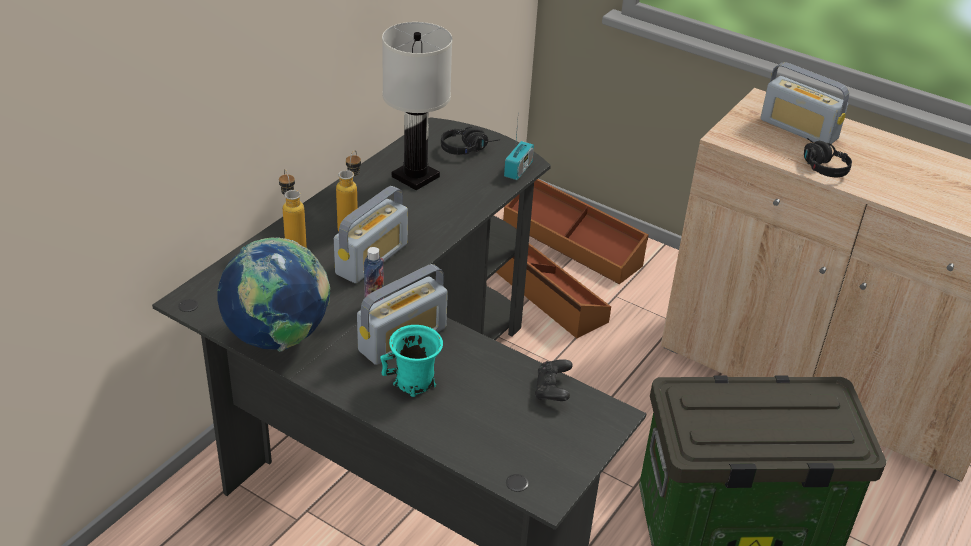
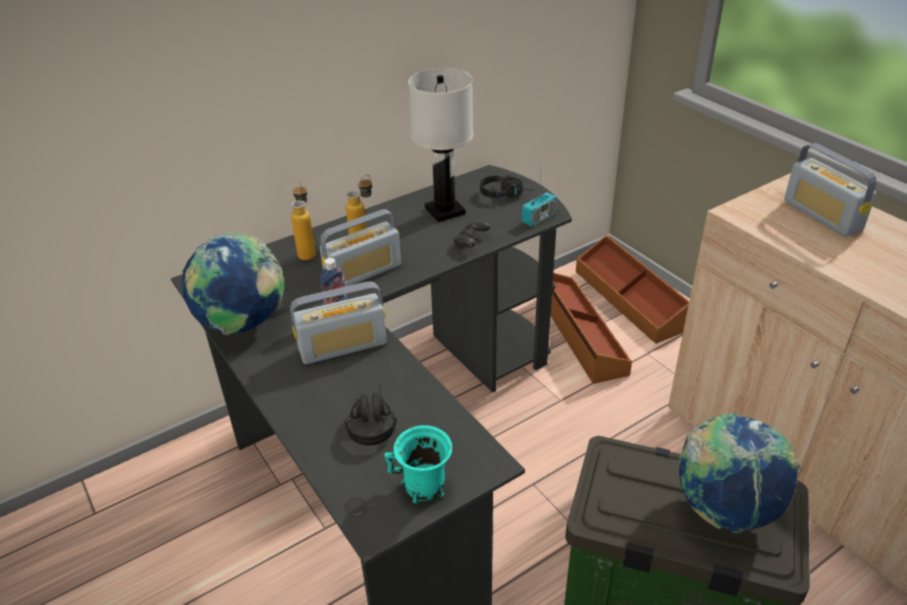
camera: 25 degrees right, 0 degrees up
(415, 382) = (327, 387): turquoise mug -> turquoise mug (424, 486)
(552, 390) = (446, 424): black game controller -> black game controller (471, 242)
(795, 414) = (724, 509): none -> globe
(819, 165) = (826, 253): black headphones -> black headphones (371, 421)

